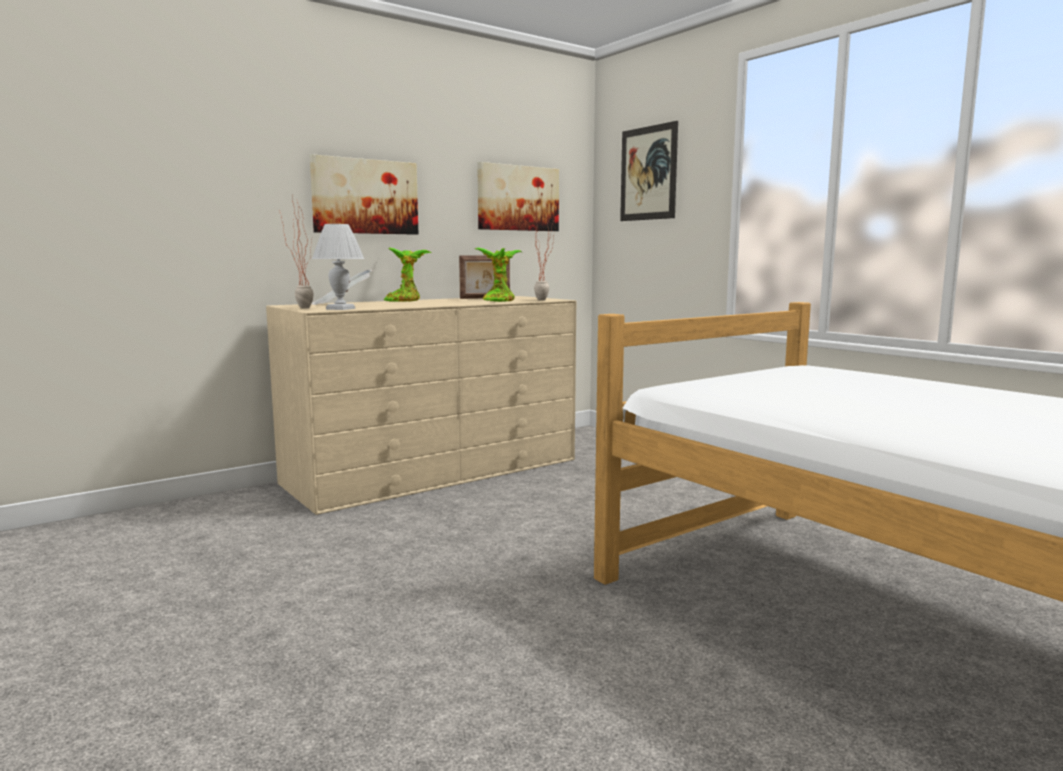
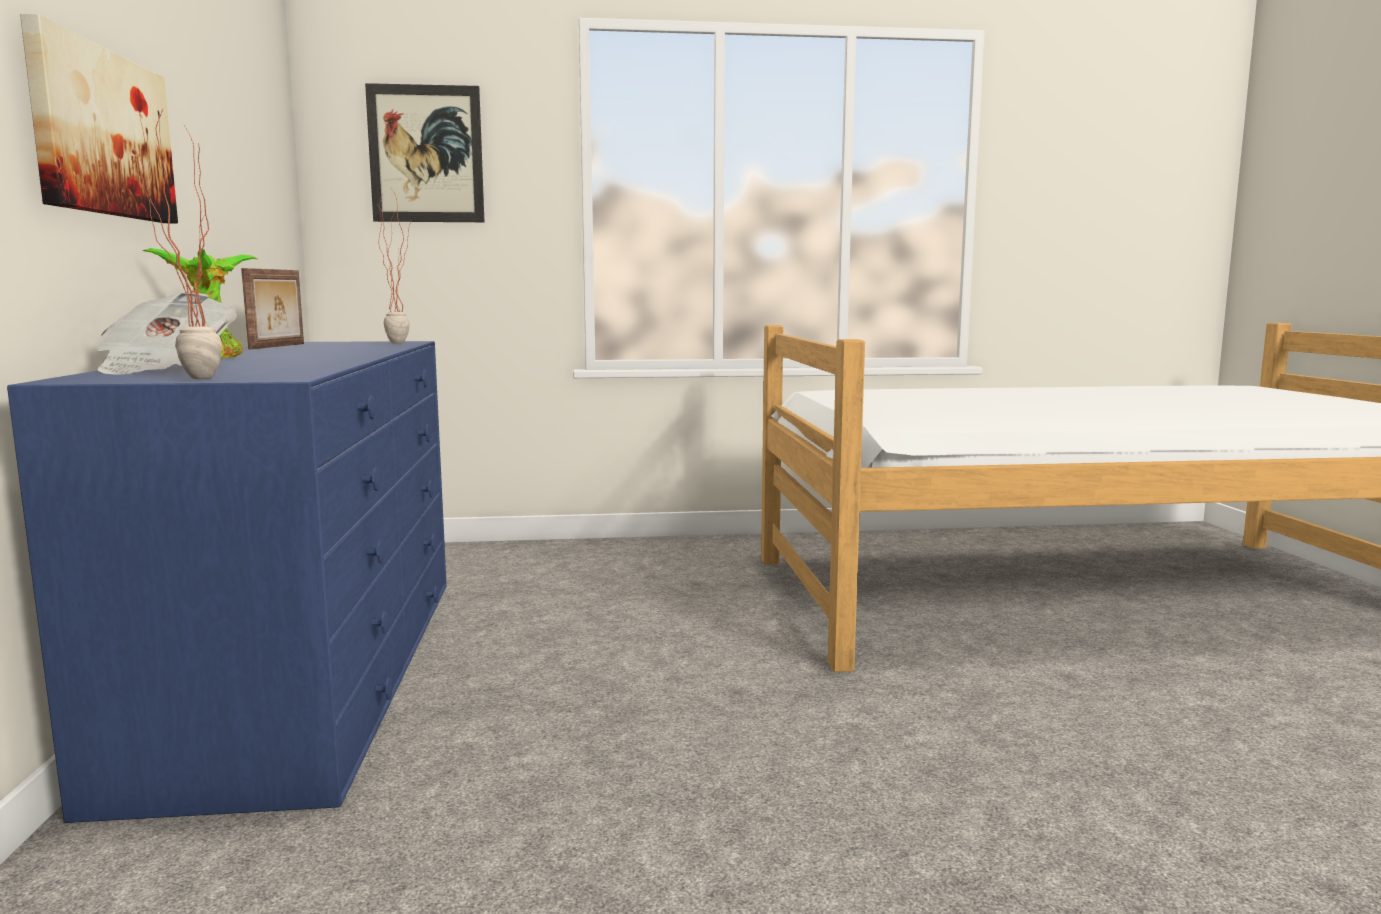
camera: 60 degrees left, 0 degrees up
(339, 309) = (297, 373): white table lamp -> none
(435, 471) = (310, 670): beige dresser -> blue dresser
(499, 300) = (358, 347): potted plant -> none
(518, 198) = (248, 169): picture -> none

